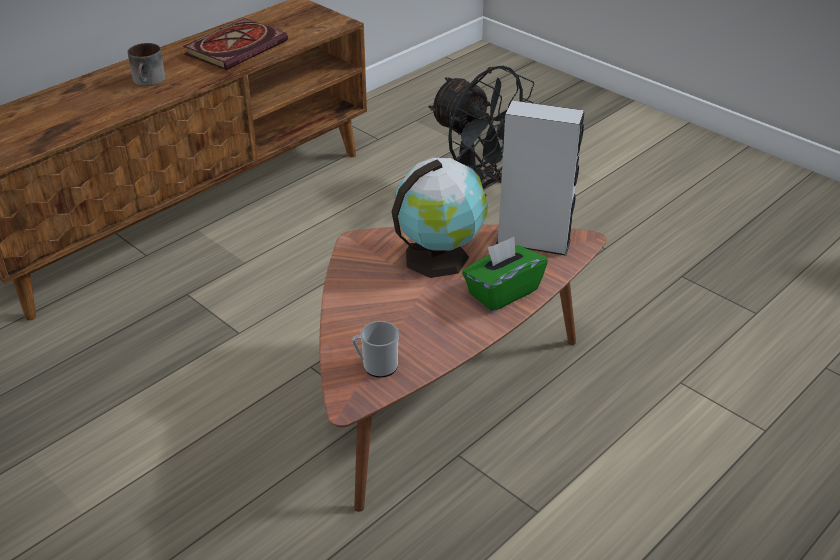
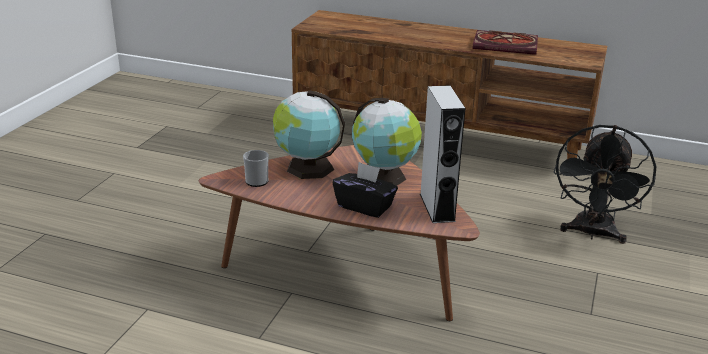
camera: 65 degrees right, 10 degrees down
(149, 81) = (434, 36): mug -> none
(372, 311) = (307, 168): none -> globe
(502, 292) = (365, 206): green tissue box -> black tissue box

